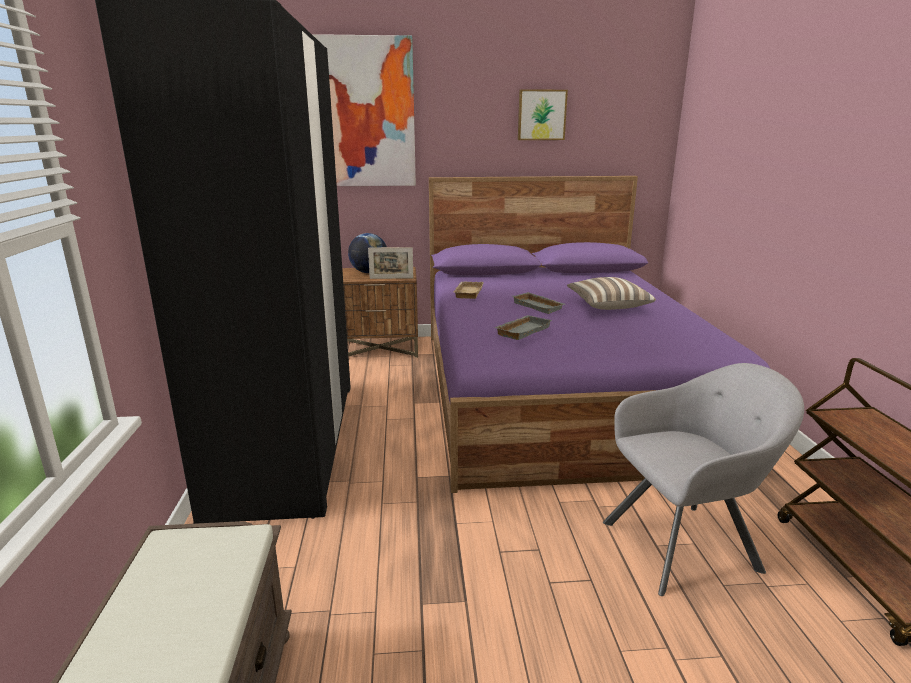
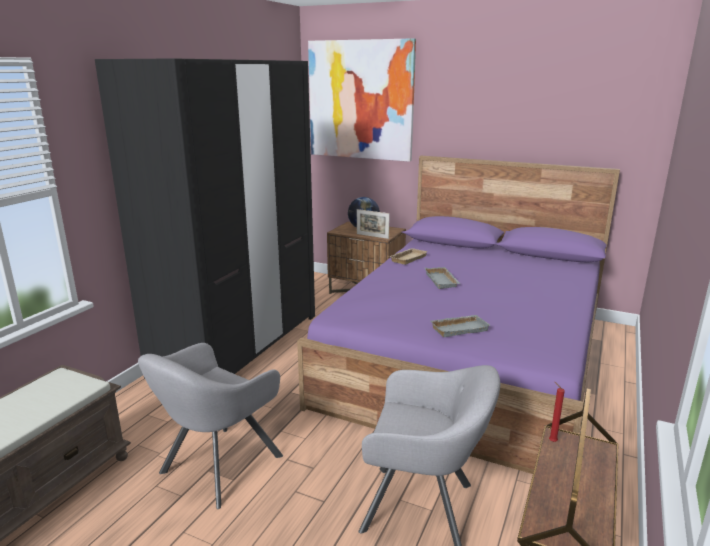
camera: 30 degrees right, 0 degrees up
(429, 595) = (217, 467): none -> grey armchair
(522, 330) = (390, 298): grey tray -> grey tray (459, 328)
(541, 115) = (526, 106): picture -> none
(607, 305) = (507, 292): pillow -> none
(833, 420) = (551, 441): none -> red candle

